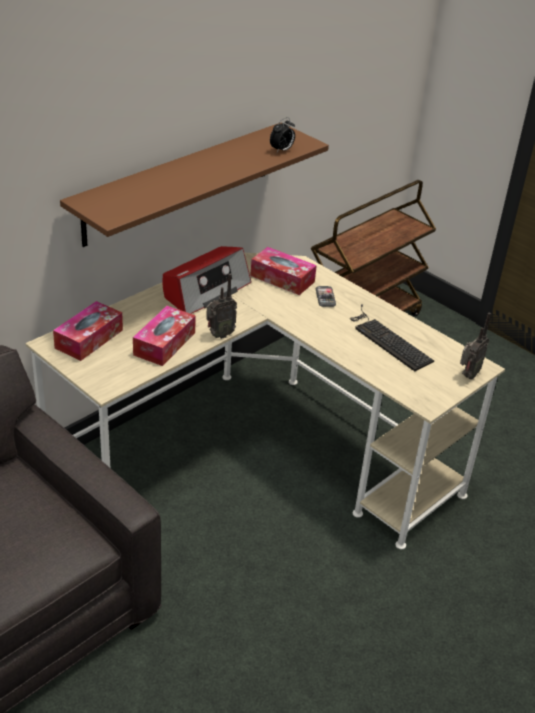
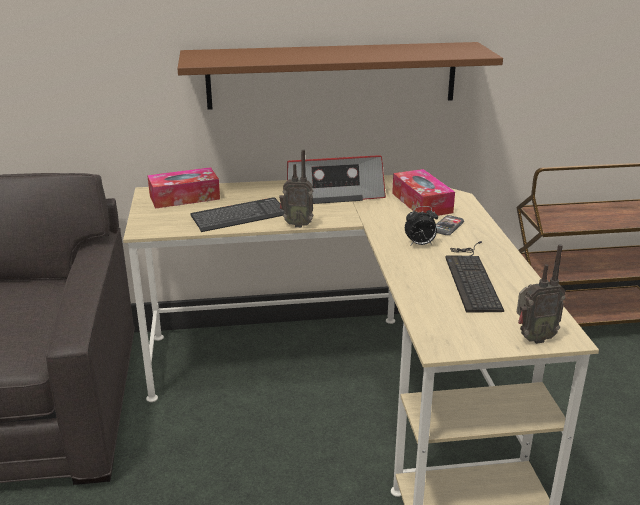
camera: 40 degrees right, 10 degrees down
(164, 343) = (239, 217): tissue box -> keyboard
(281, 150) = (442, 54): alarm clock -> alarm clock (420, 244)

